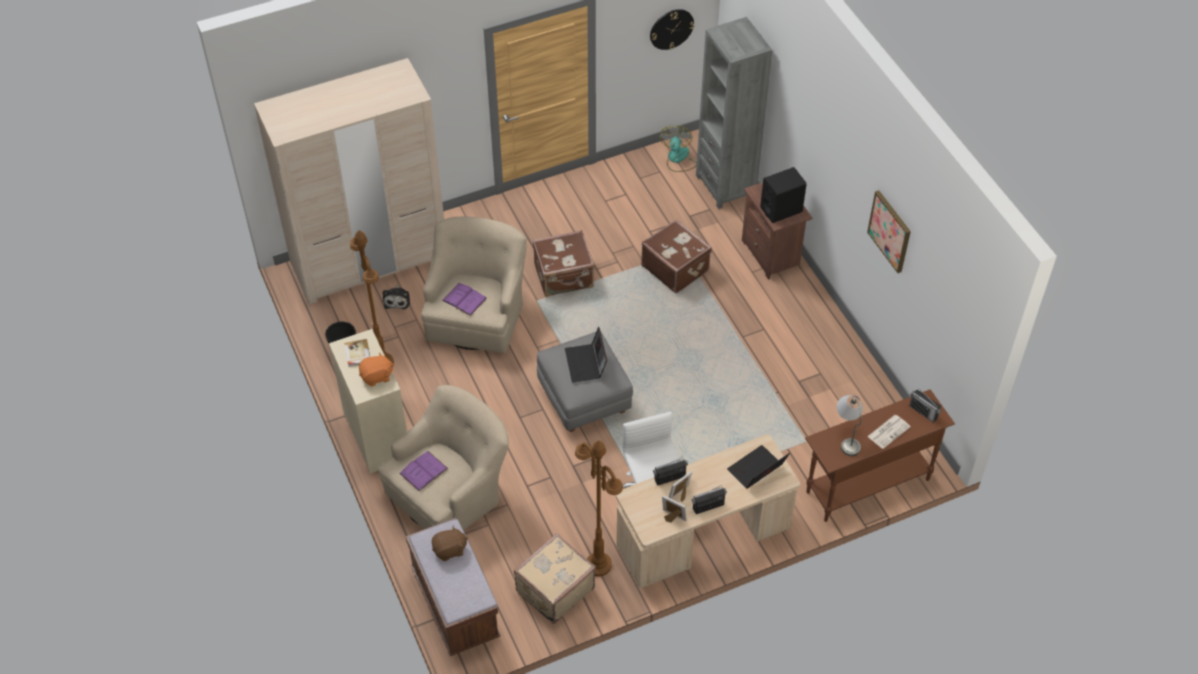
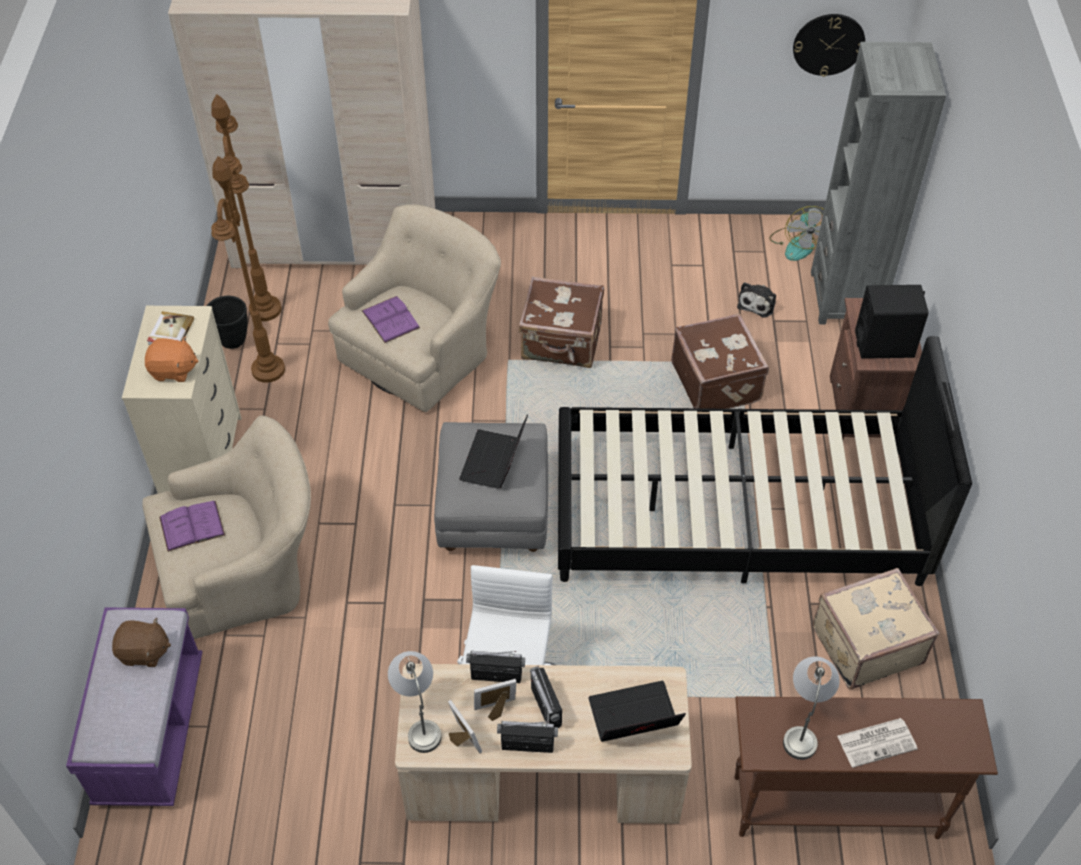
camera: 25 degrees right, 0 degrees up
(397, 300) = (337, 298): plush toy -> plush toy (757, 303)
(455, 604) = (150, 731): brown bench -> purple bench
(554, 589) = (292, 767): beige suitcase -> beige suitcase (865, 643)
(599, 565) = (374, 758): brown floor lamp -> brown floor lamp (265, 310)
(641, 516) = (419, 717): none -> grey table lamp
(678, 159) = (797, 244): fan -> fan turned 150 degrees clockwise
(730, 345) = (736, 514): none -> black bed
(890, 231) = (1010, 419): picture -> none
(923, 412) = (952, 733): radio -> radio (546, 707)

